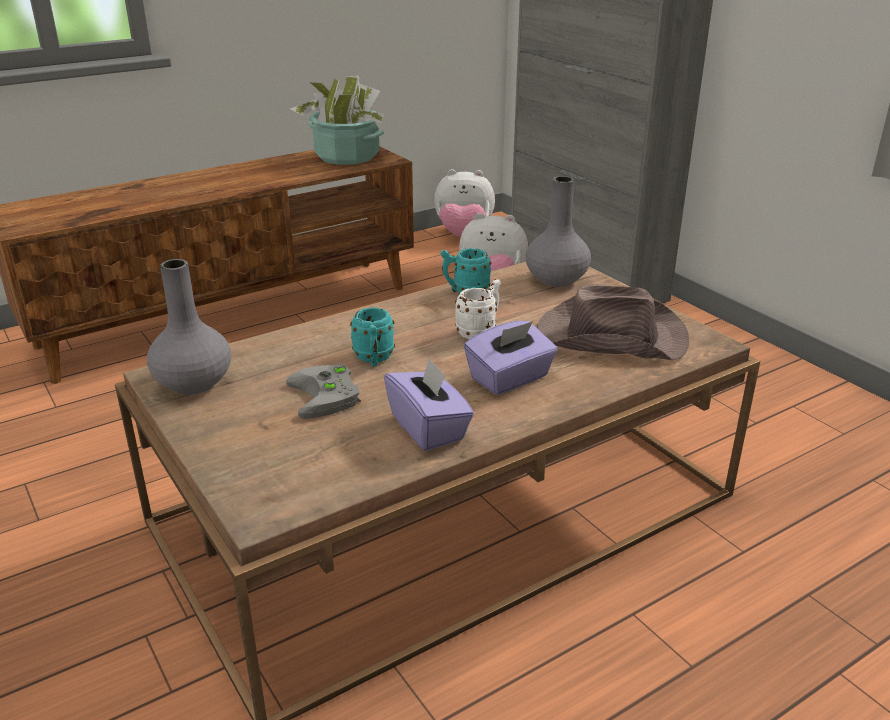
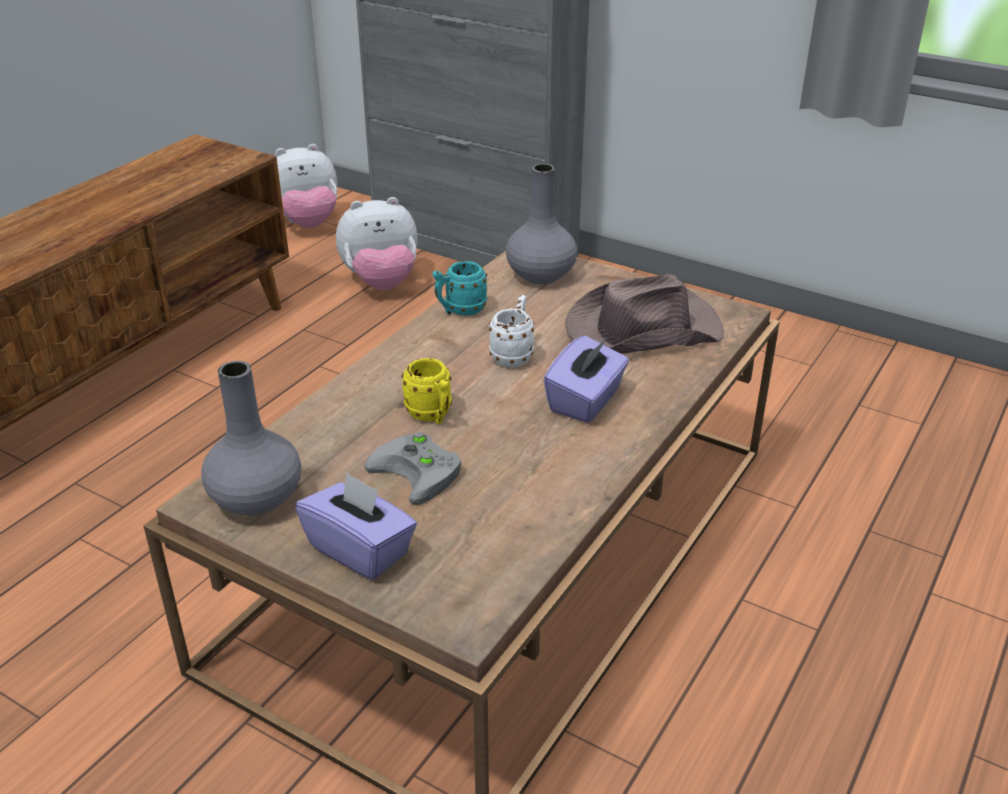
camera: 25 degrees left, 5 degrees up
(347, 156) = (191, 162): potted plant -> none
(374, 359) = (432, 416): turquoise mug -> yellow mug
(429, 428) = (552, 478): purple tissue box -> purple tissue box (360, 550)

